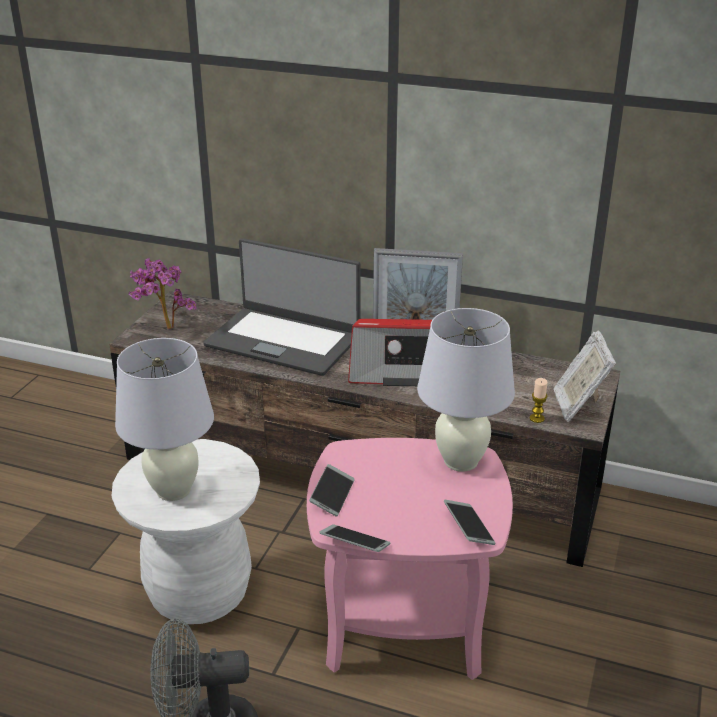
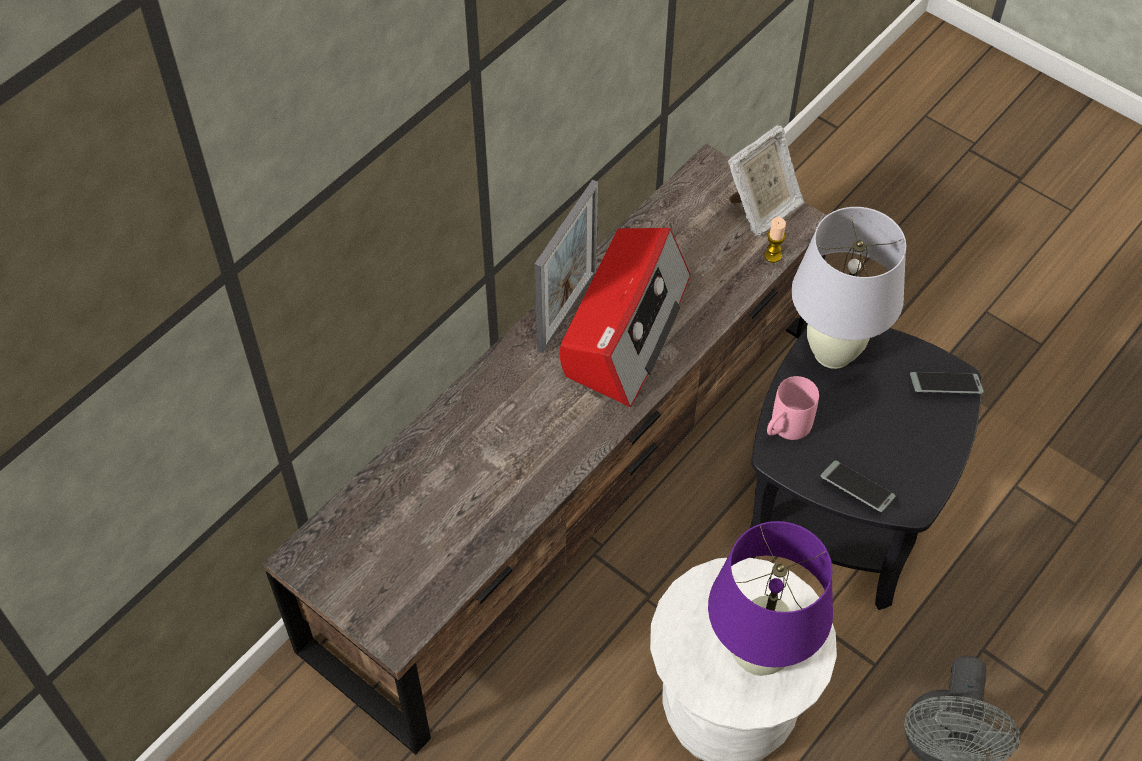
camera: 70 degrees left, 25 degrees up
(164, 329) = (389, 592): potted plant -> none
(174, 490) = (759, 655): white table lamp -> purple table lamp
(283, 340) = (490, 450): laptop -> none
(355, 544) = (943, 493): phone -> none
(370, 450) = (785, 429): none -> pink mug
(405, 623) = (839, 517): pink side table -> black side table
(578, 405) = (762, 209): picture frame -> picture frame turned 60 degrees counterclockwise

